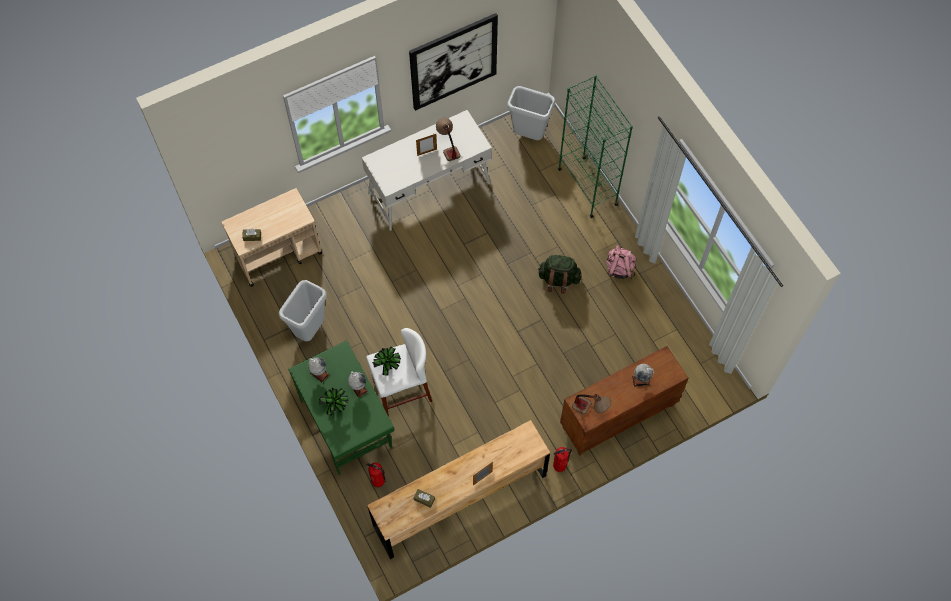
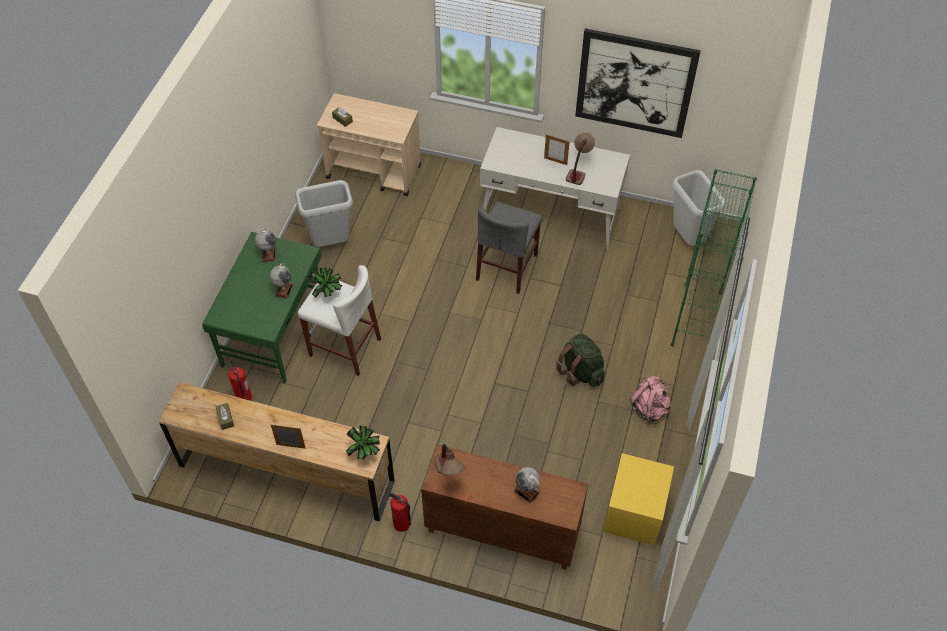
camera: 45 degrees right, 10 degrees down
(336, 406) = (250, 288): potted plant -> potted plant (365, 454)
(442, 248) = (507, 267): none -> grey chair
(675, 339) = (635, 513): none -> yellow nightstand

